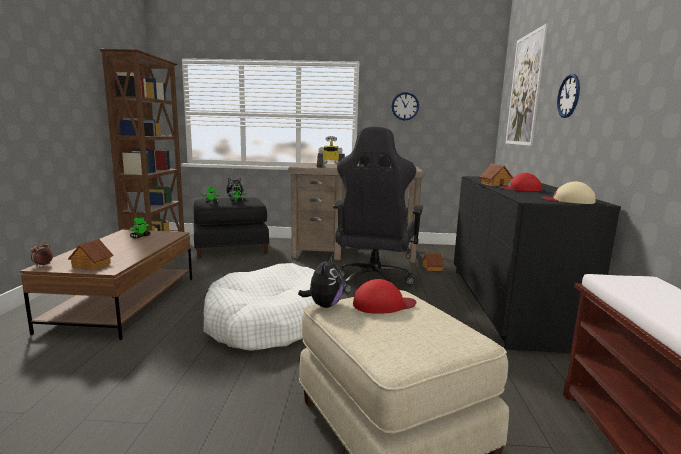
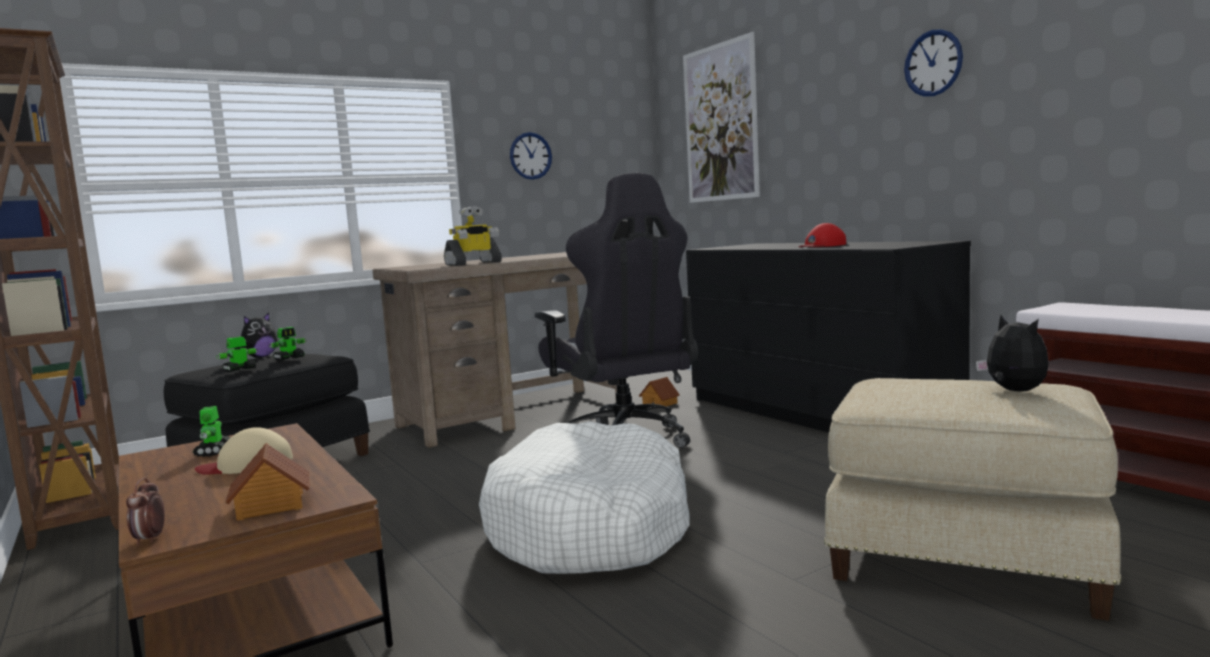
camera: 35 degrees left, 5 degrees down
(323, 305) = (858, 408): plush toy -> plush toy (1013, 391)
(383, 304) = (919, 385): red cap -> none
(495, 184) = (774, 247): toy house -> none
(568, 96) = (828, 123): wall clock -> wall clock (933, 63)
(568, 201) = (917, 243): beige cap -> beige cap (247, 465)

